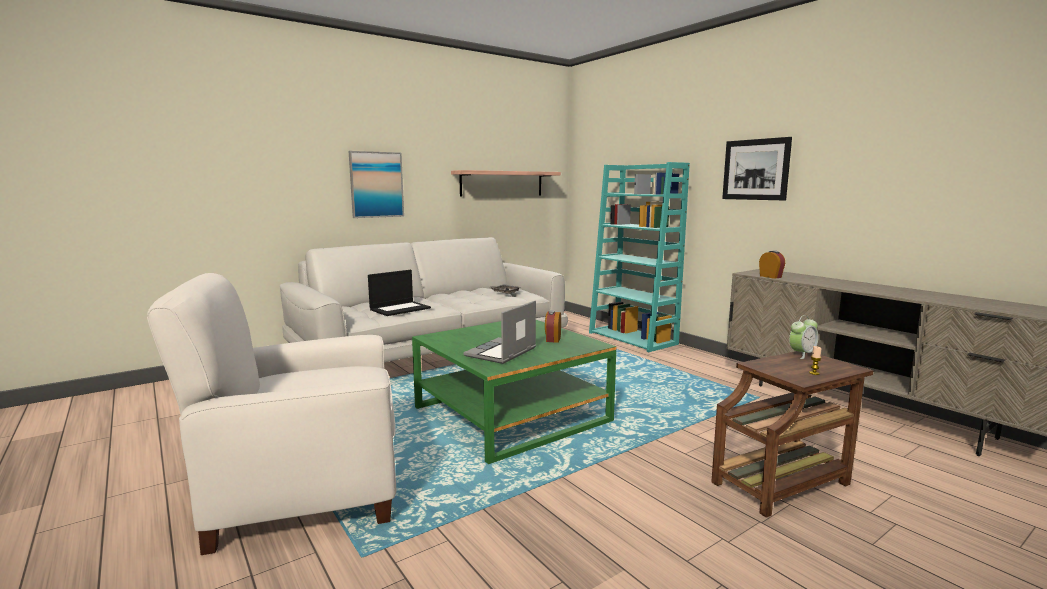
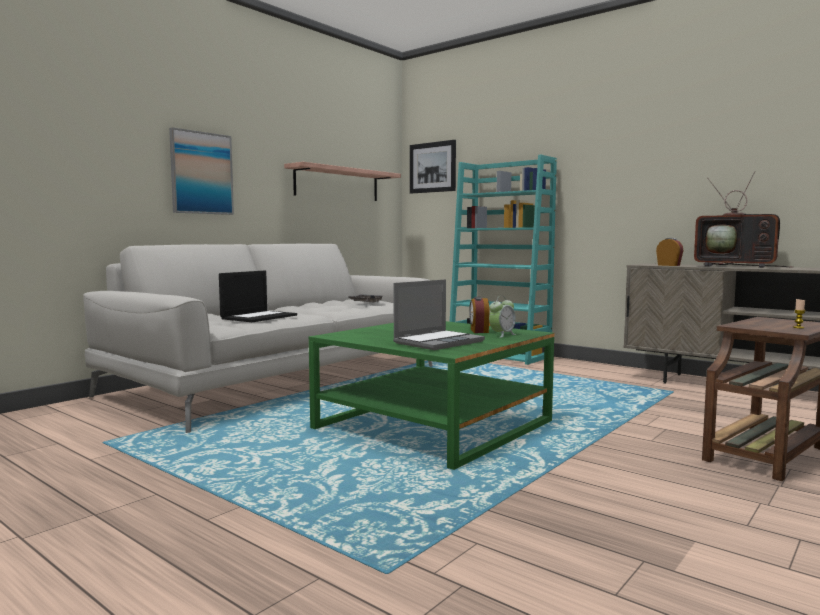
camera: 15 degrees left, 5 degrees down
(305, 490) = (242, 520): white armchair -> none
(501, 352) = (438, 342): laptop -> laptop turned 150 degrees counterclockwise
(755, 169) = (632, 161): picture -> picture (432, 167)
(802, 354) = (763, 319): alarm clock -> alarm clock (502, 335)
(837, 283) = (738, 266): none -> television

